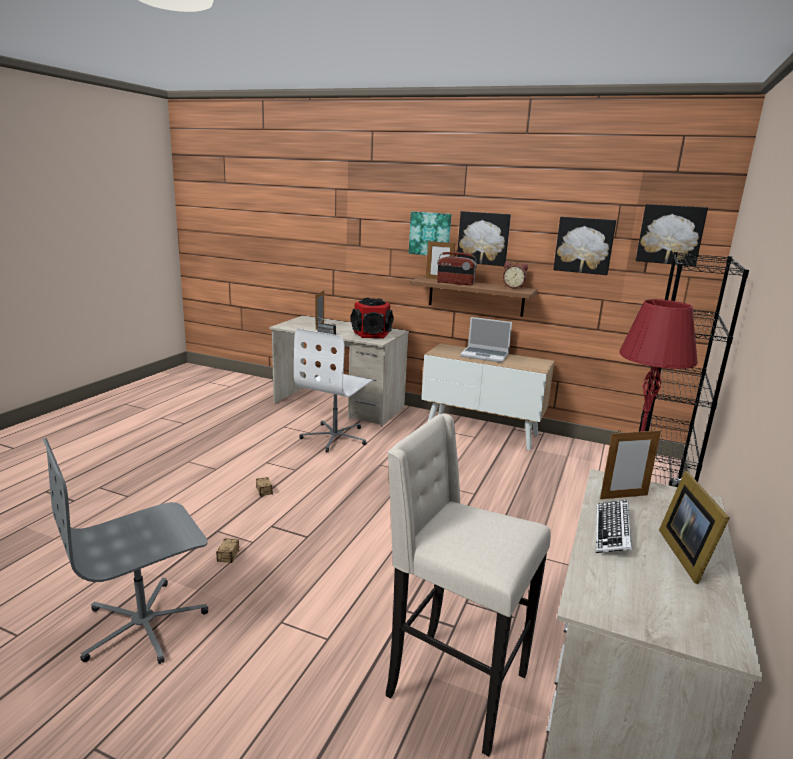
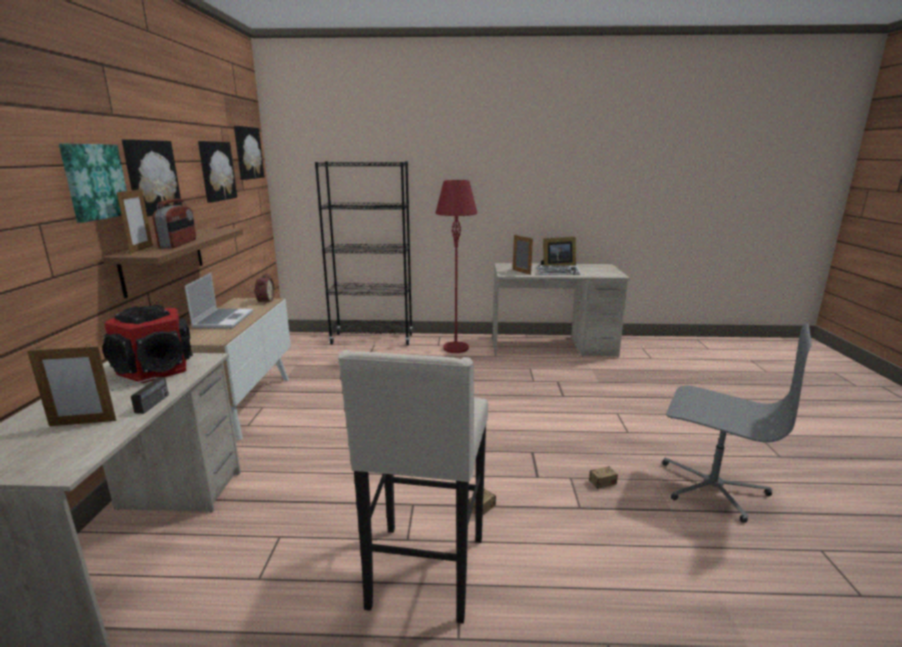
camera: 110 degrees left, 0 degrees up
(335, 437) = (293, 503): white office chair -> none
(453, 686) = (597, 376): beige stool -> beige stool (424, 574)
(513, 287) = (198, 232): alarm clock -> alarm clock (264, 301)

